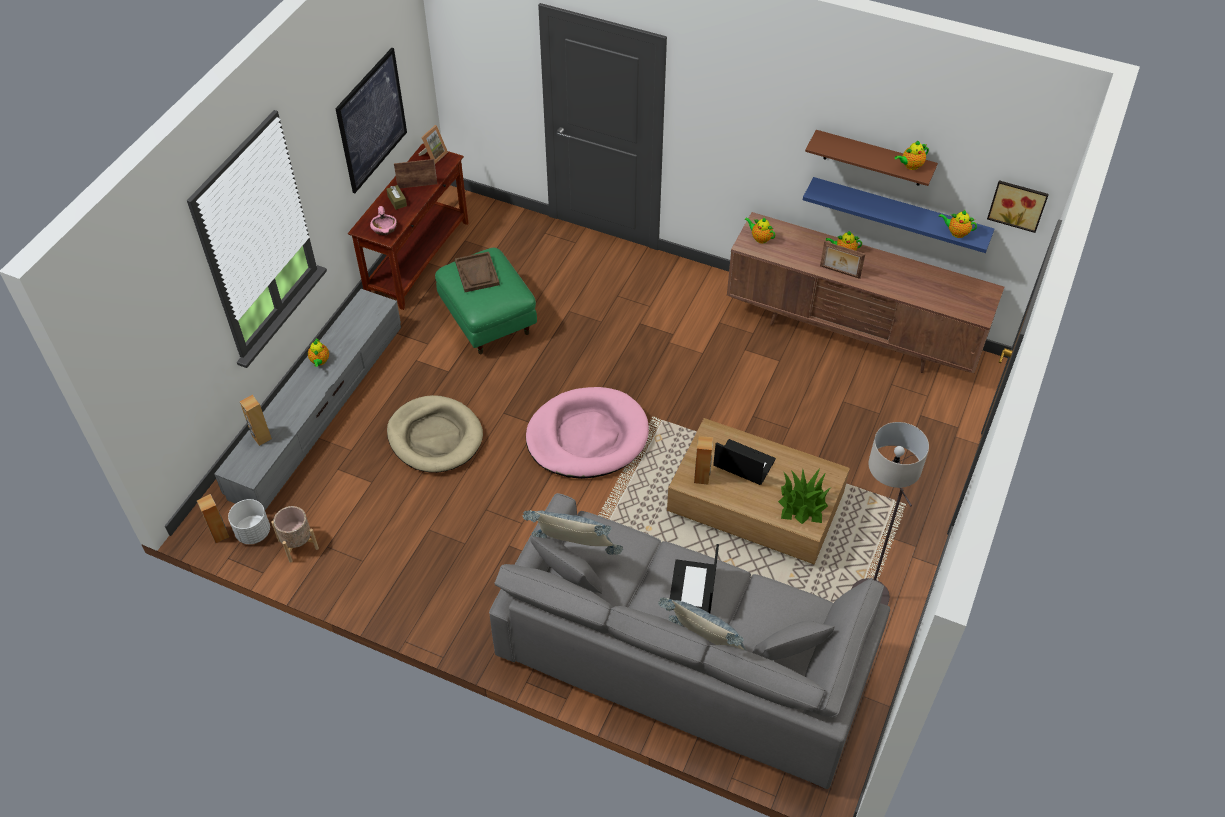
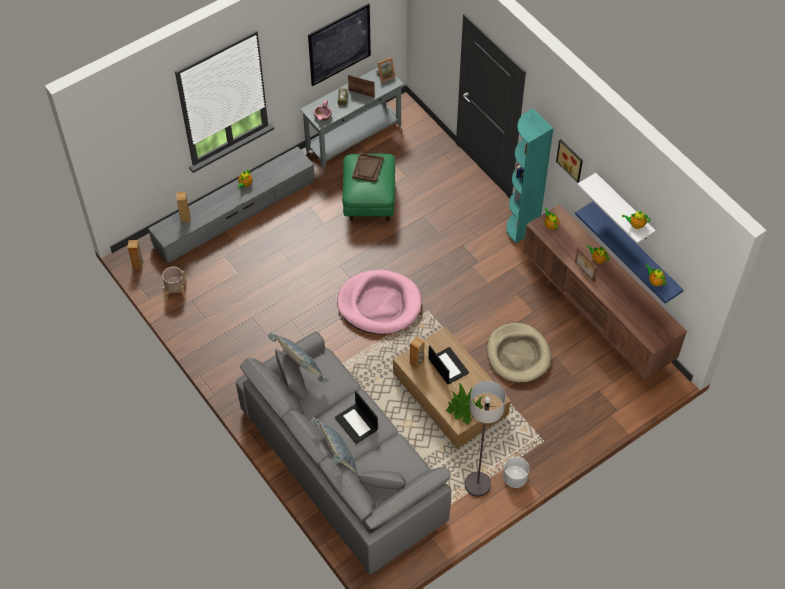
camera: 30 degrees right, 5 degrees up
(253, 532) = (156, 272): white planter -> white planter (515, 478)
(418, 258) = (354, 137): brown console table -> grey console table
(435, 437) = (290, 262): beige dog bed -> beige dog bed (518, 355)
(693, 278) = (519, 229): none -> turquoise bookcase
(693, 588) = (357, 424): laptop -> laptop turned 75 degrees counterclockwise
(873, 158) = (623, 208): brown shelf -> white shelf
(1018, 204) = (695, 281): picture -> picture (571, 159)

